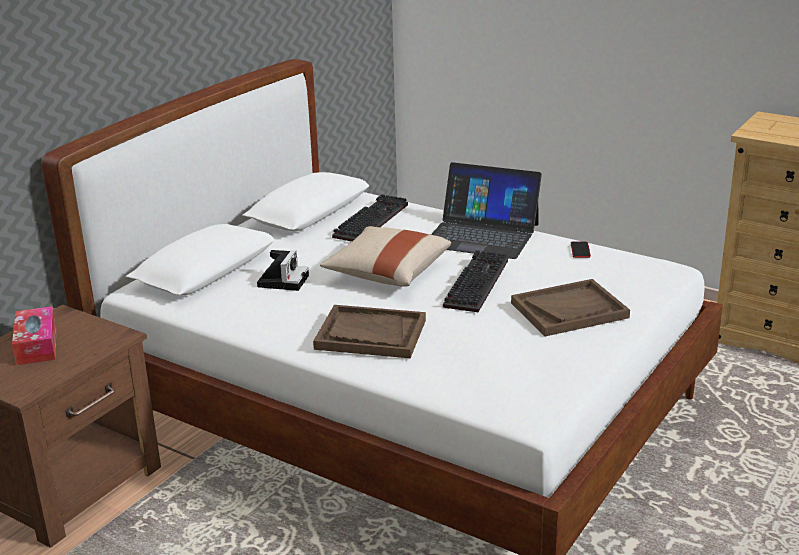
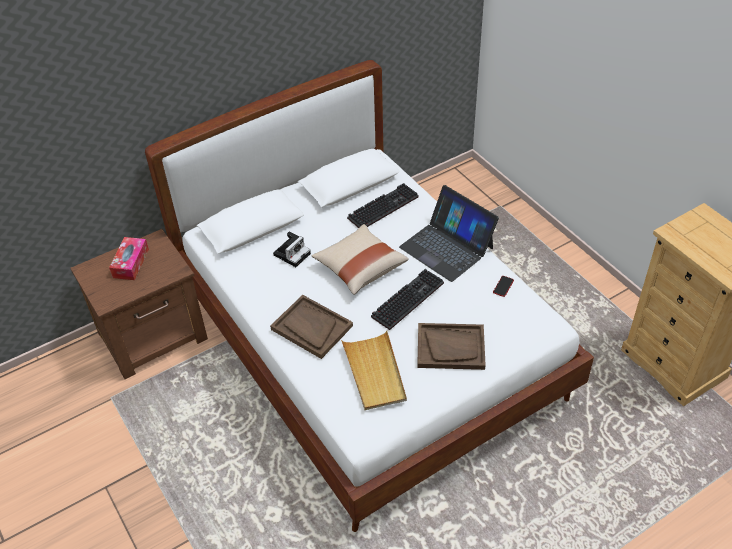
camera: 25 degrees right, 20 degrees up
(496, 351) = (374, 373): none -> beige tray

